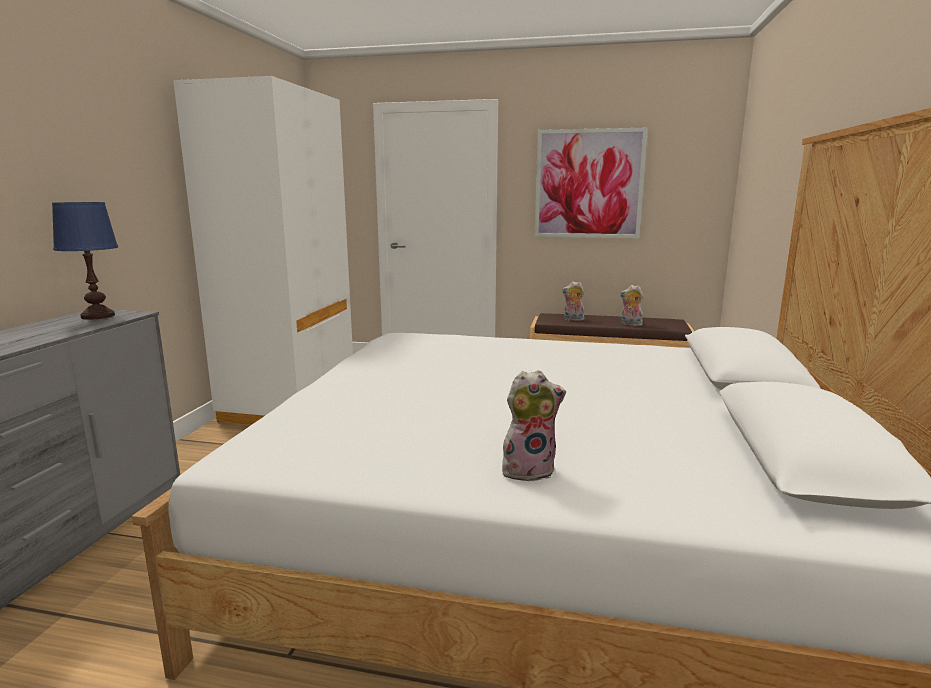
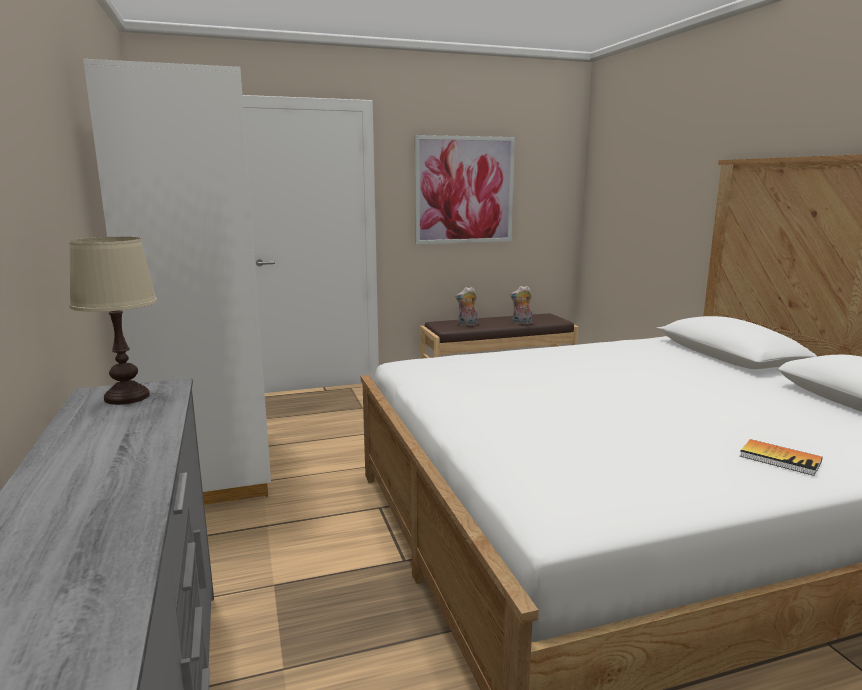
camera: 30 degrees left, 0 degrees up
(98, 316) = (127, 397): blue table lamp -> beige table lamp
(529, 470) = (780, 459): plush toy -> book

